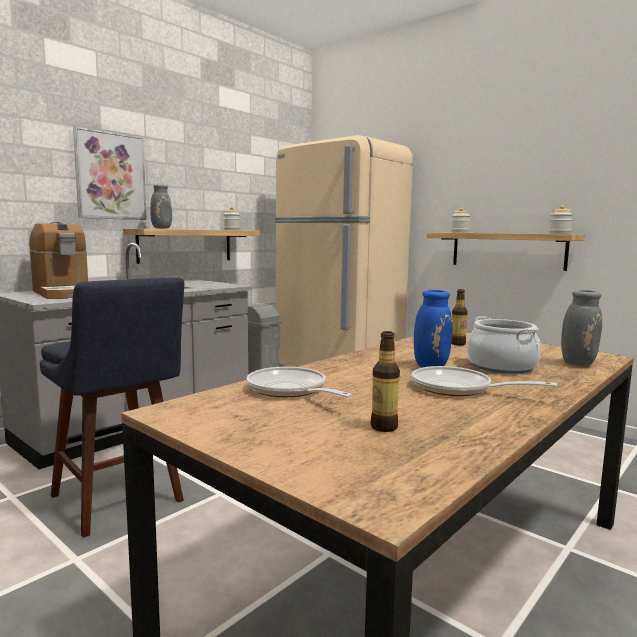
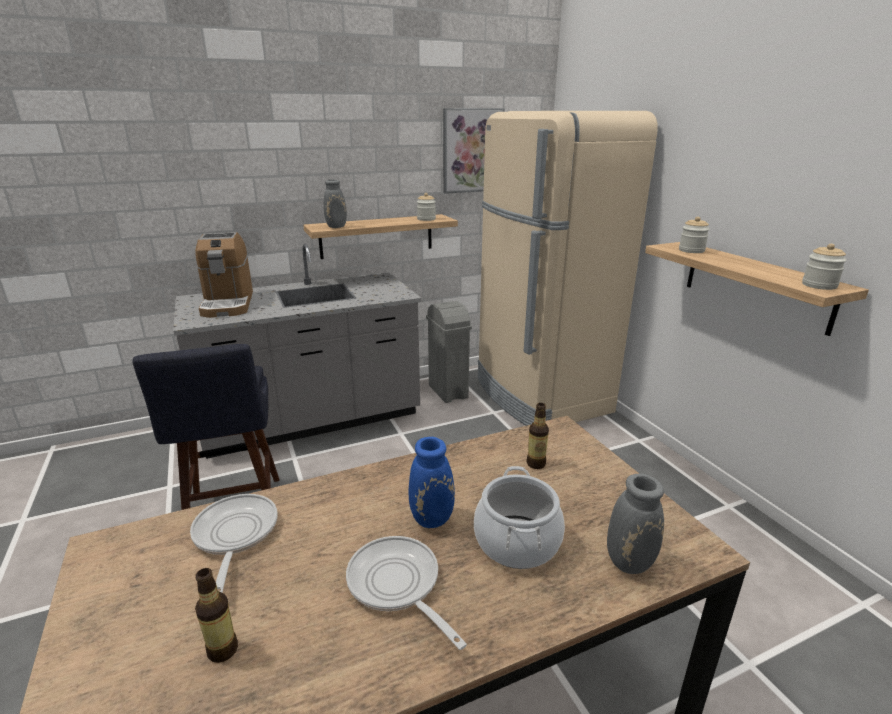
camera: 25 degrees right, 15 degrees up
(110, 176) = (286, 171): picture -> picture (472, 151)

